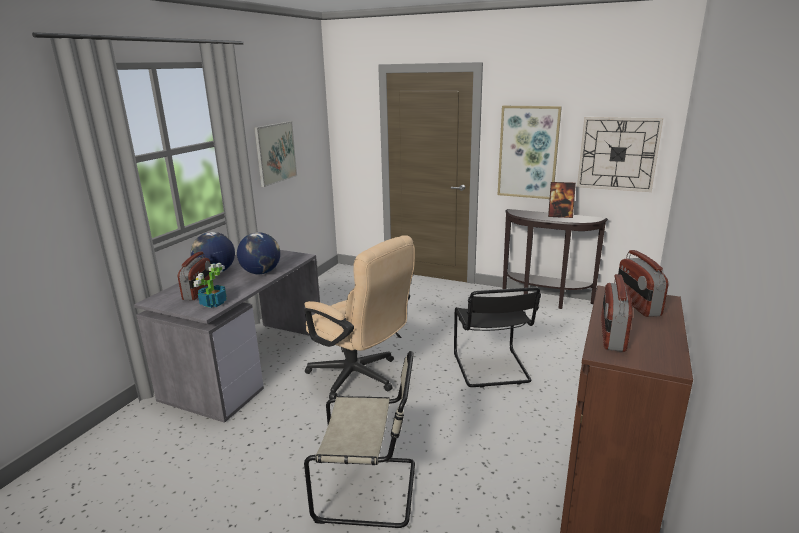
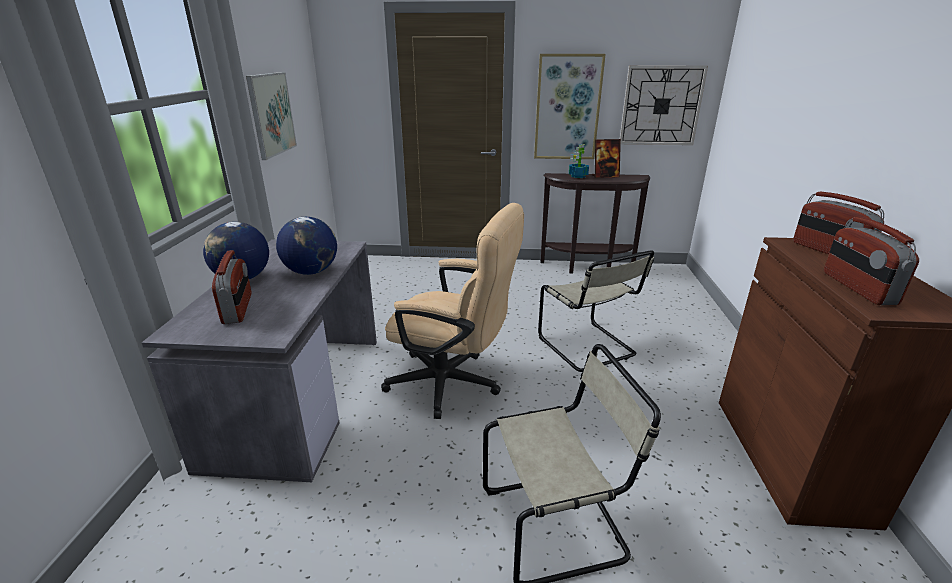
camera: 20 degrees left, 5 degrees up
(213, 303) = (274, 322): potted plant -> potted plant (577, 176)
(492, 369) = (588, 348): black chair -> beige chair

